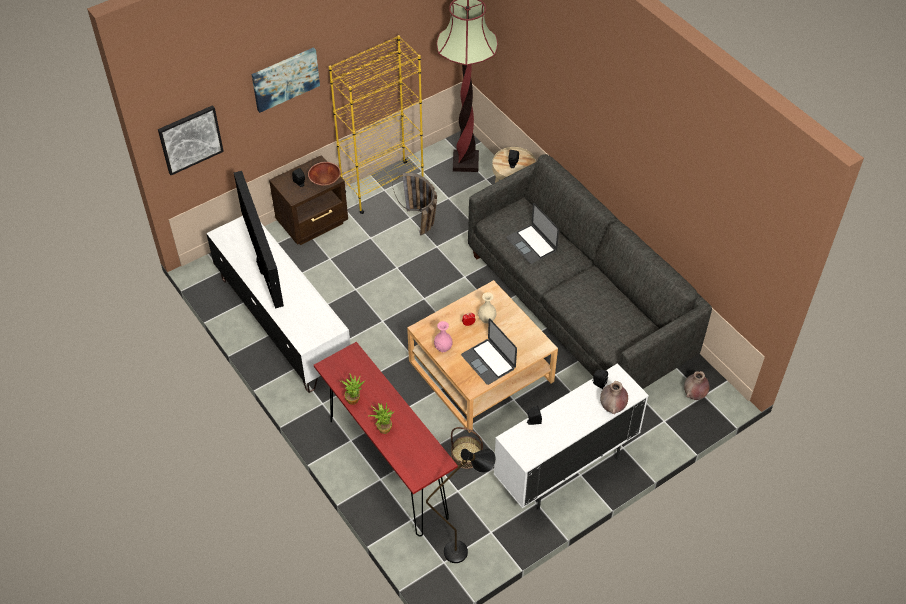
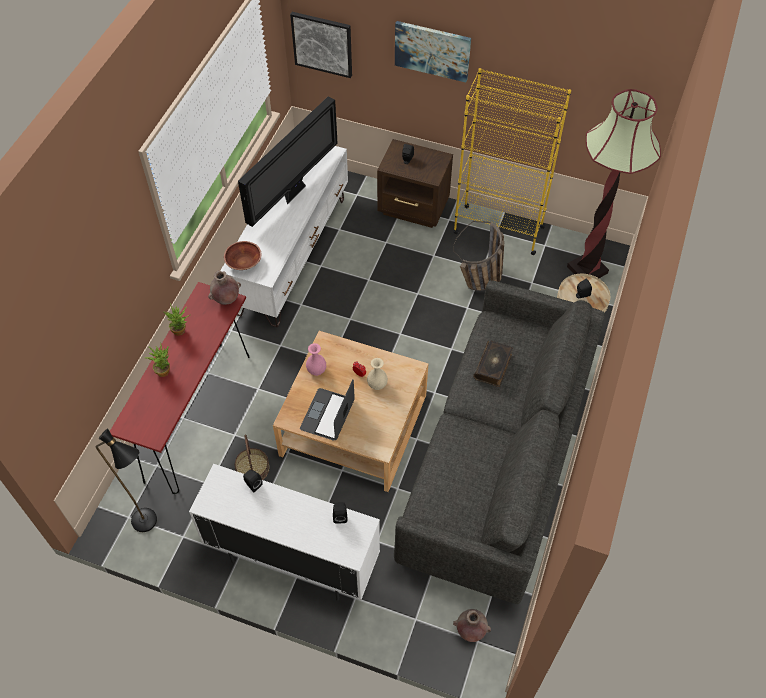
camera: 55 degrees right, 5 degrees up
(325, 180) = (426, 174): brown bowl -> brown bowl (244, 262)
(531, 244) = (493, 366): laptop -> book
(612, 407) = (319, 545): brown vase -> brown vase (226, 299)

